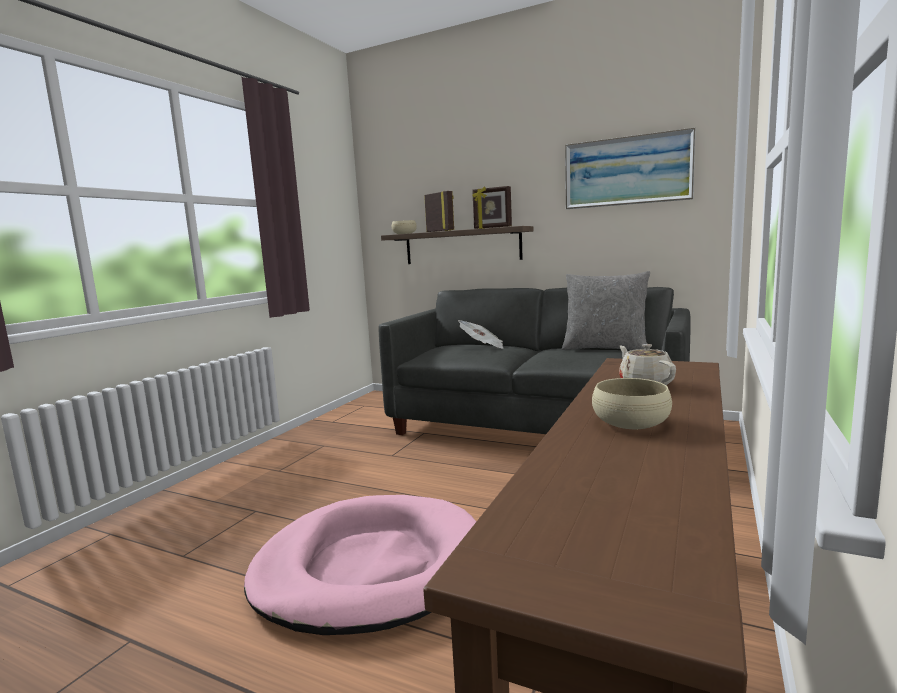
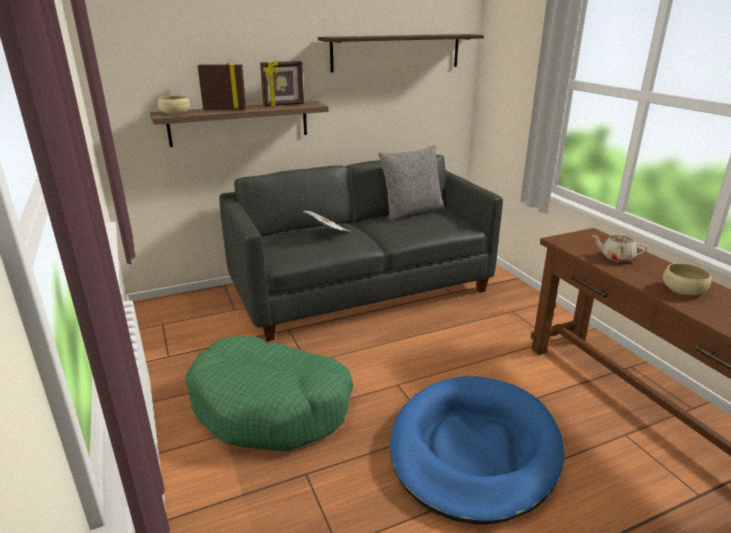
camera: 50 degrees left, 15 degrees up
(320, 468) = (271, 406): none -> green dog bed
(369, 567) = (474, 450): pink dog bed -> blue dog bed
(627, 171) = (396, 52): picture -> shelf

